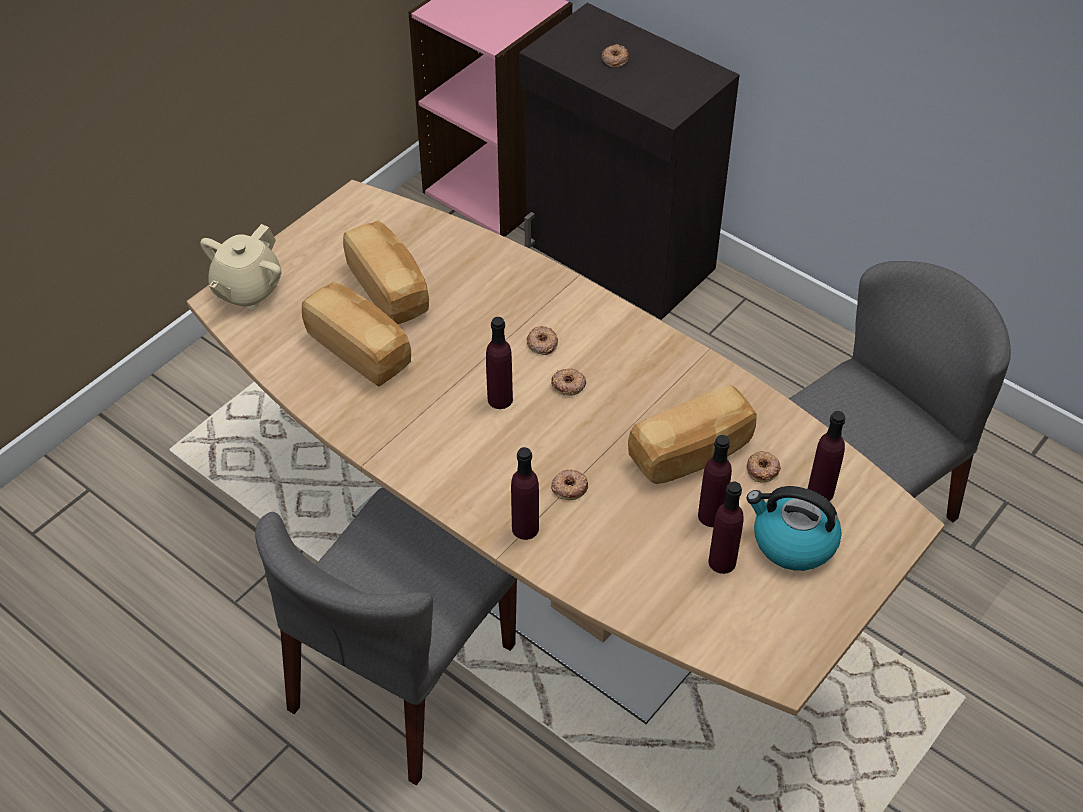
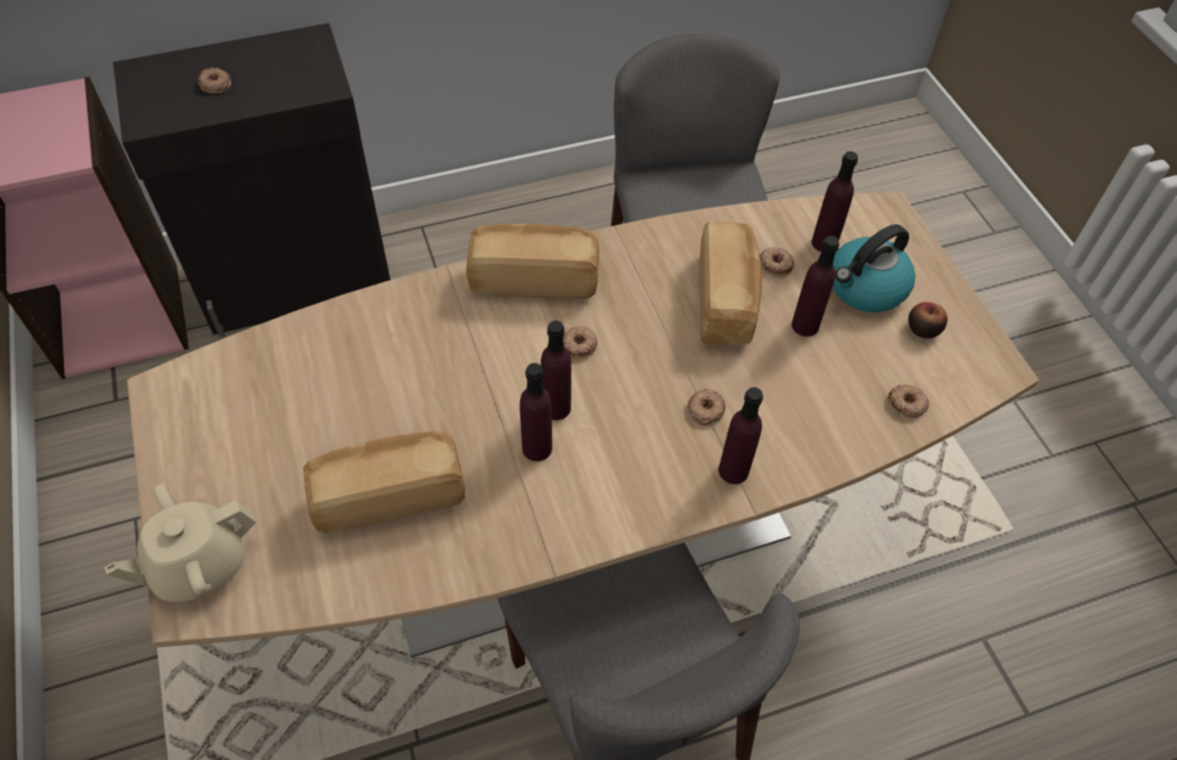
camera: 60 degrees left, 5 degrees up
(247, 290) = (198, 566): beige teapot -> beige teapot turned 90 degrees clockwise
(389, 289) = (325, 425): bread -> bread (534, 278)
(542, 343) = (510, 338): donut -> donut (907, 404)
(722, 562) = (860, 345): purple bottle -> purple bottle (537, 448)
(780, 600) = (923, 329): none -> apple

